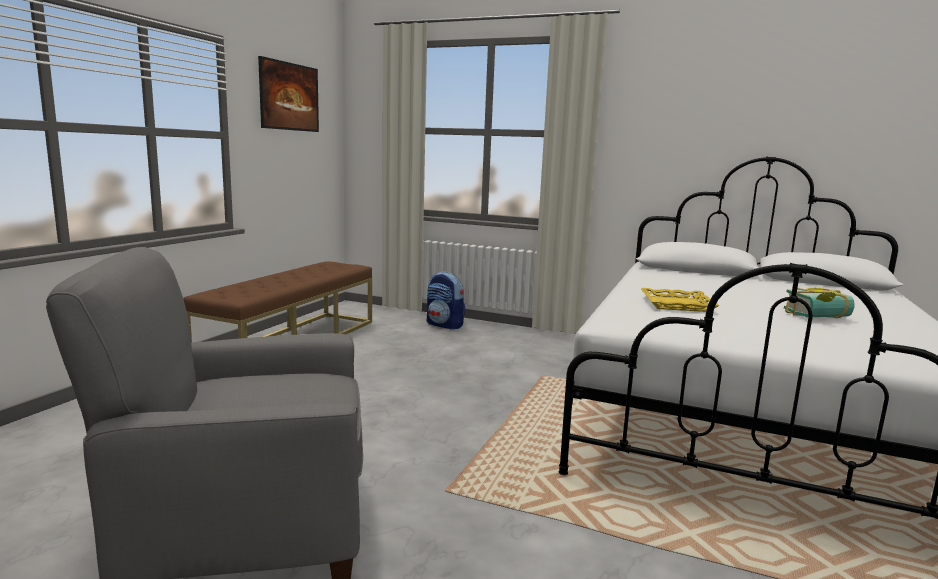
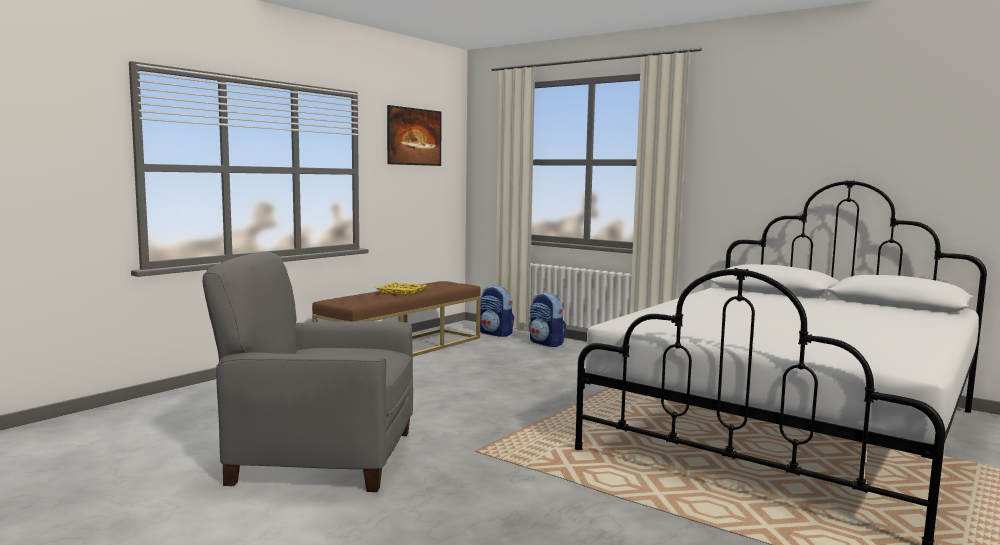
camera: 15 degrees right, 5 degrees down
(386, 316) = (496, 333): none -> backpack
(677, 305) = (702, 314): yellow tray -> yellow tray (401, 291)
(820, 317) = (831, 327): book -> none

